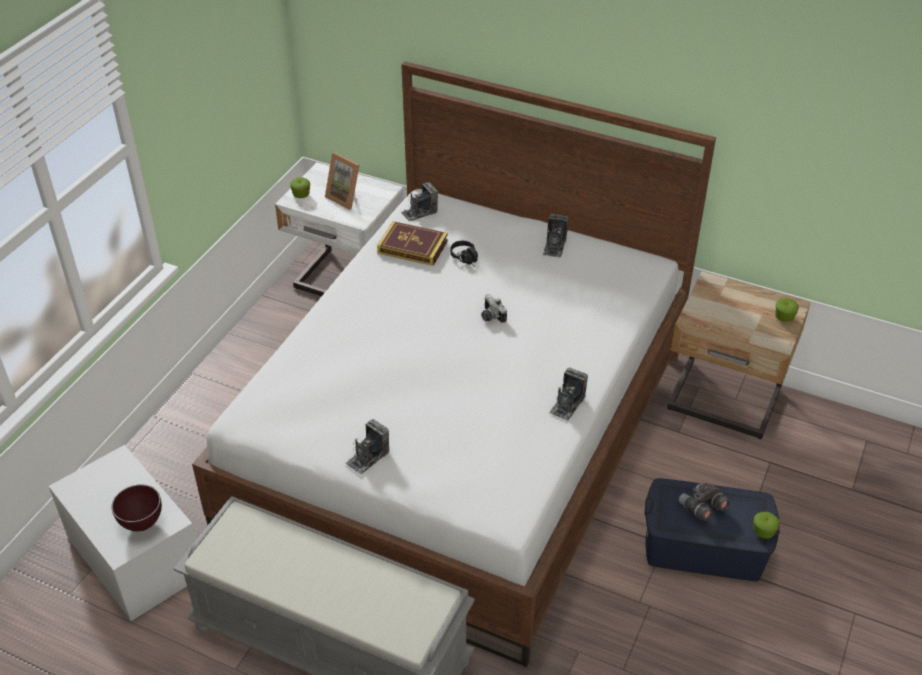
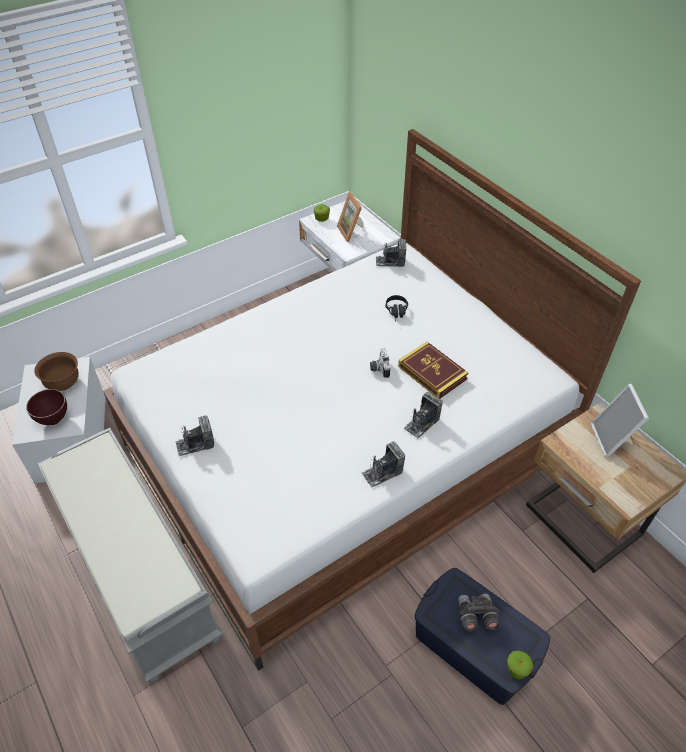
camera: 30 degrees right, 5 degrees up
(118, 484) = (63, 383): none -> brown bowl
(412, 247) = (363, 287): book -> book (432, 372)
(554, 246) = (477, 329): camera -> camera (421, 423)
(733, 299) = (612, 439): none -> picture frame
(784, 317) = (651, 478): apple -> none

